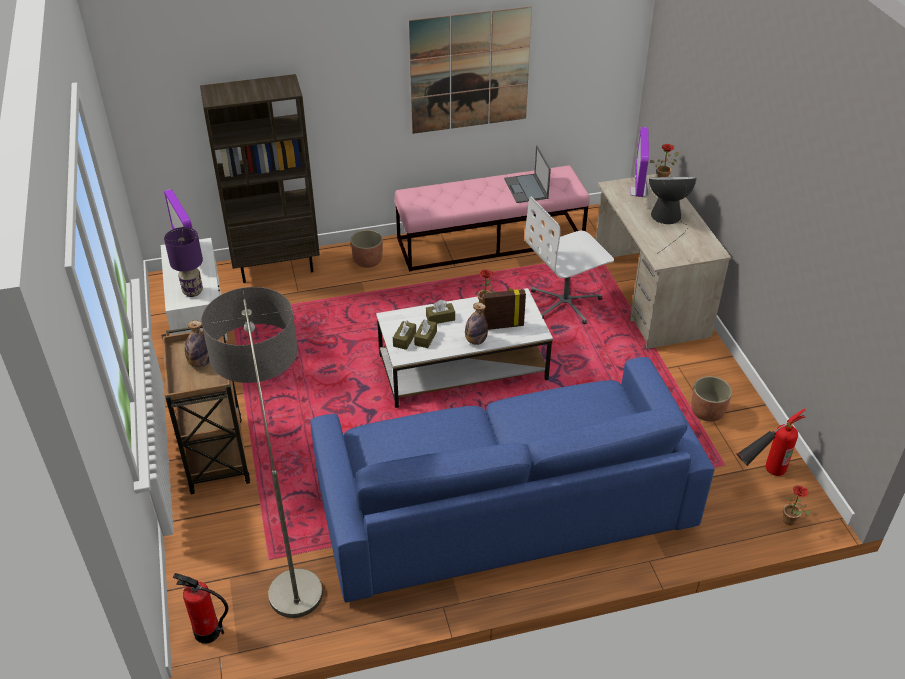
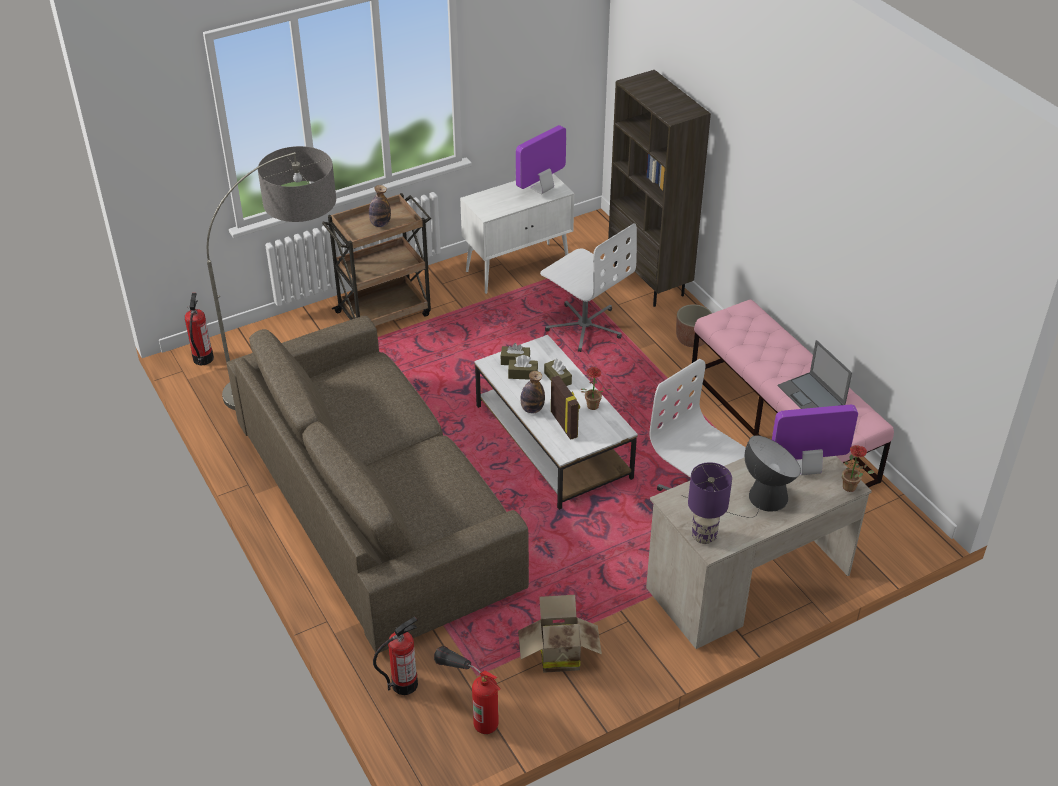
camera: 75 degrees right, 0 degrees up
(193, 292) = (491, 204): purple table lamp -> purple table lamp (703, 537)
(317, 318) = (584, 326): none -> white office chair
(469, 71) = (835, 231): picture -> none
(503, 501) = (377, 503): blue sofa -> brown sofa
(526, 189) = (812, 396): laptop -> laptop turned 90 degrees counterclockwise
(707, 412) = (557, 654): planter -> cardboard box
(730, 514) = (404, 684): none -> fire extinguisher
(791, 522) = (407, 741): potted plant -> none

